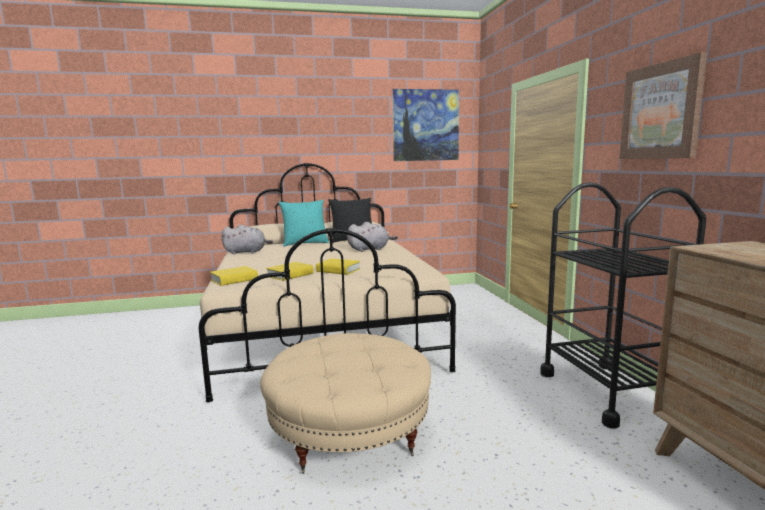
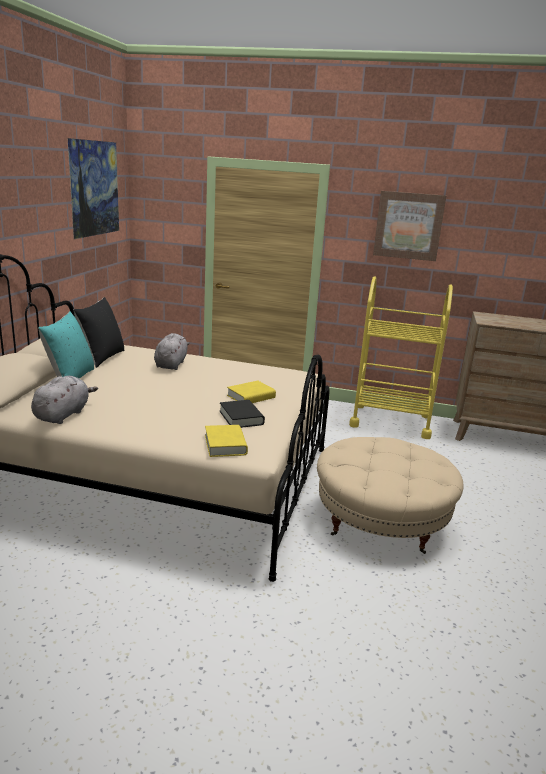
camera: 65 degrees left, 10 degrees up
(290, 275) = (241, 418): yellow book -> black book
(608, 392) = (390, 421): black cart -> yellow cart

